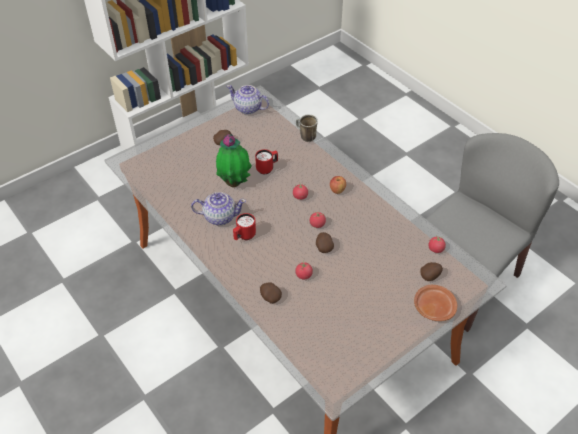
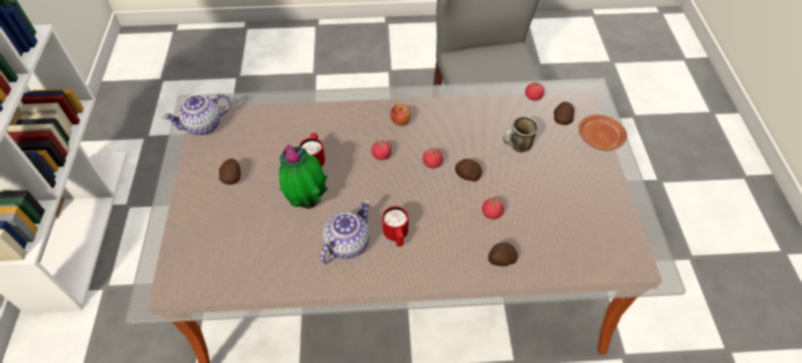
camera: 55 degrees left, 5 degrees up
(305, 137) = (300, 103): mug -> mug (517, 147)

